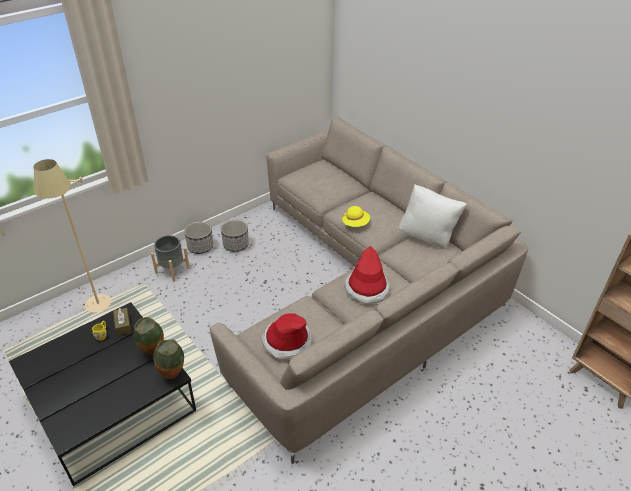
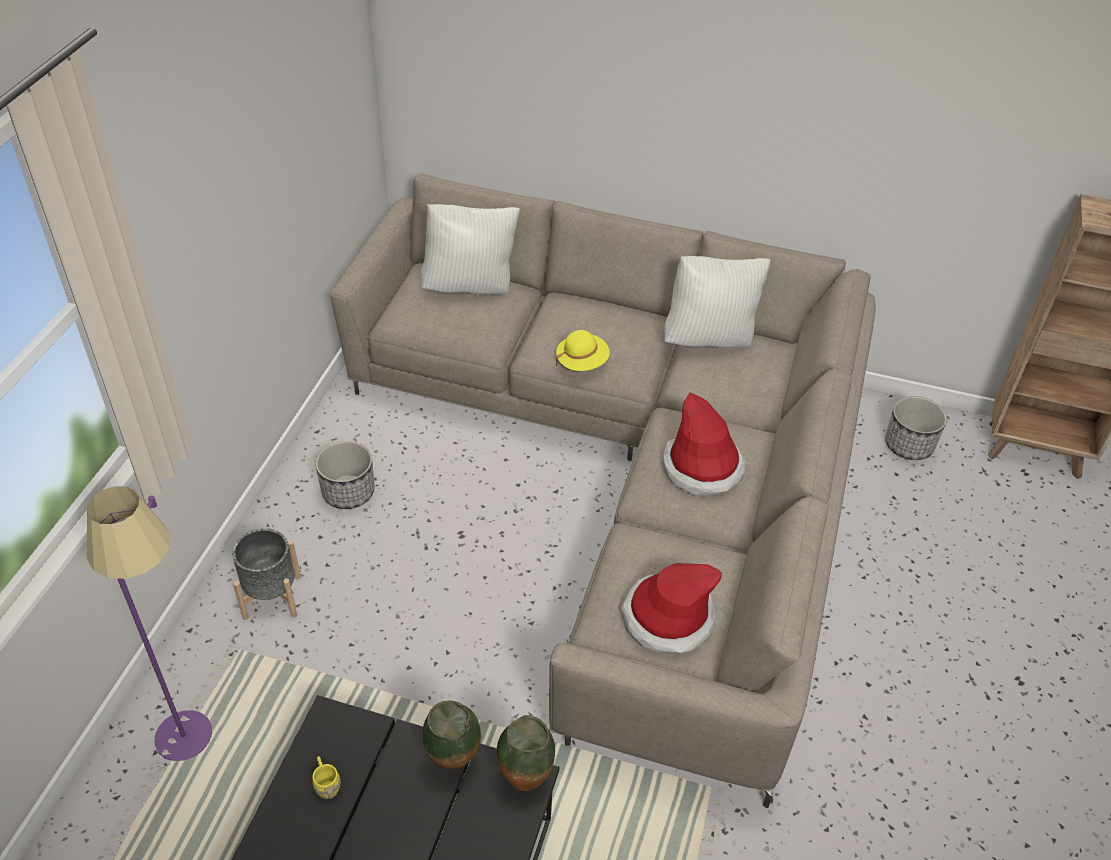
camera: 35 degrees left, 5 degrees up
(98, 311) = (201, 750): beige floor lamp -> purple floor lamp
(123, 325) = (348, 744): brown tissue box -> none
(200, 247) = (285, 527): planter -> planter (909, 445)
(335, 175) = (470, 286): none -> white pillow

